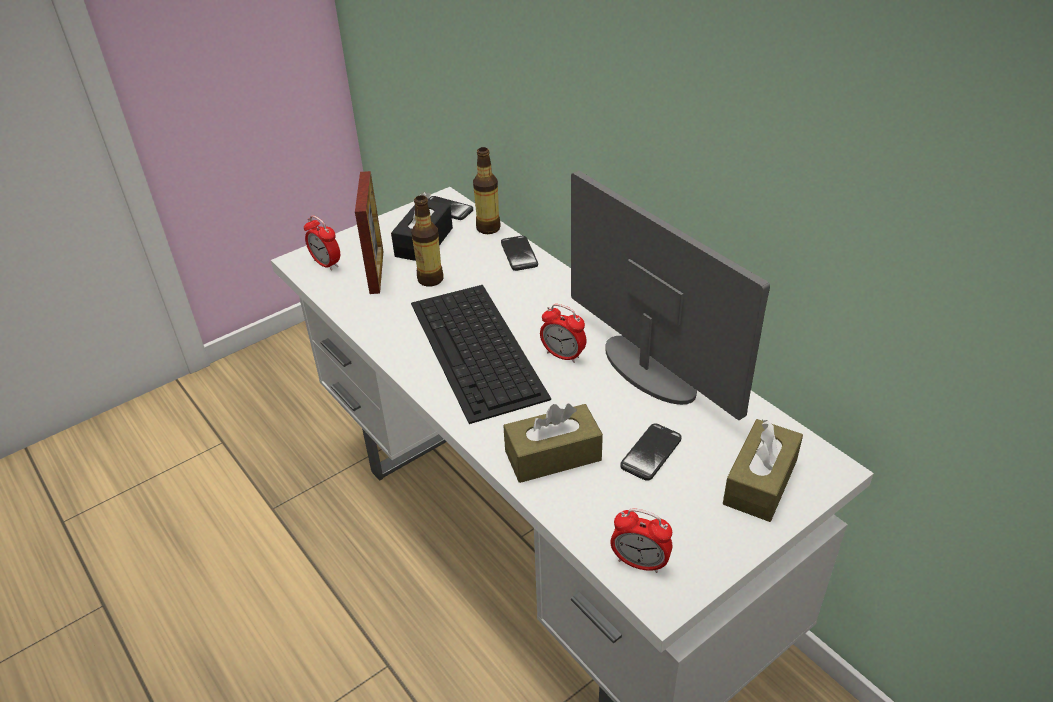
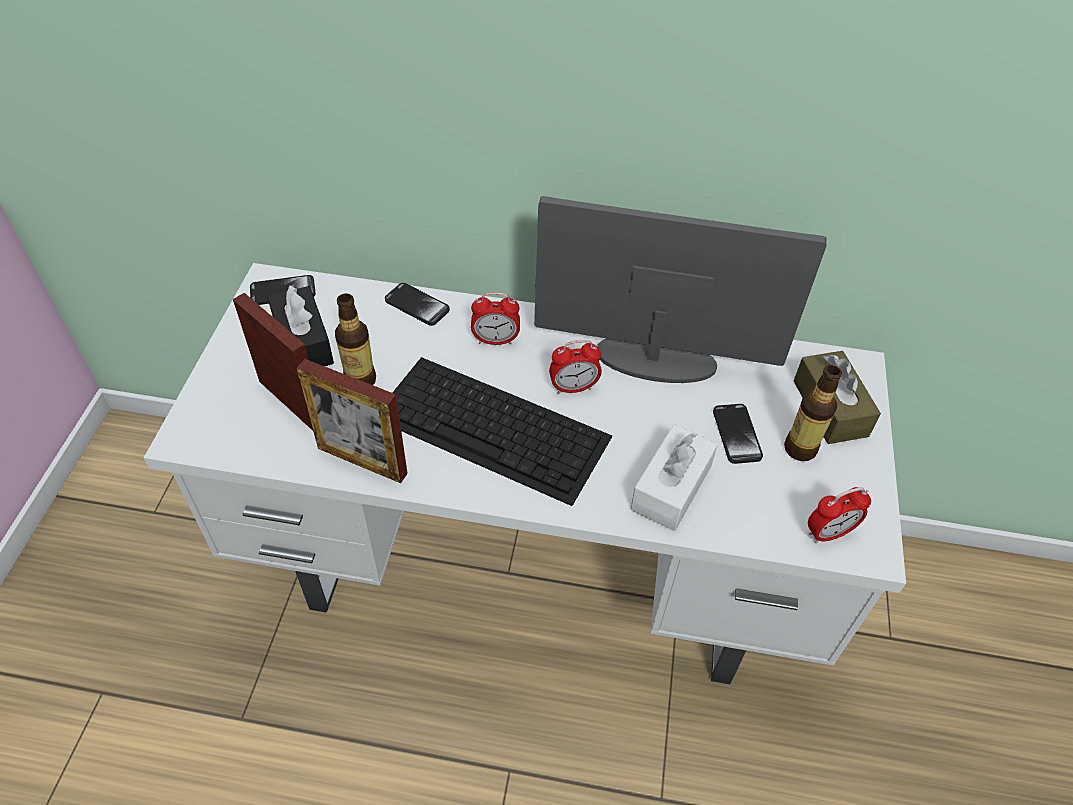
camera: 45 degrees left, 10 degrees up
(326, 264) = (221, 425): alarm clock -> alarm clock (495, 340)
(376, 323) = (362, 461): none -> picture frame
(488, 228) = (352, 292): bottle -> bottle (800, 449)
(553, 456) = (671, 488): brown tissue box -> white tissue box

